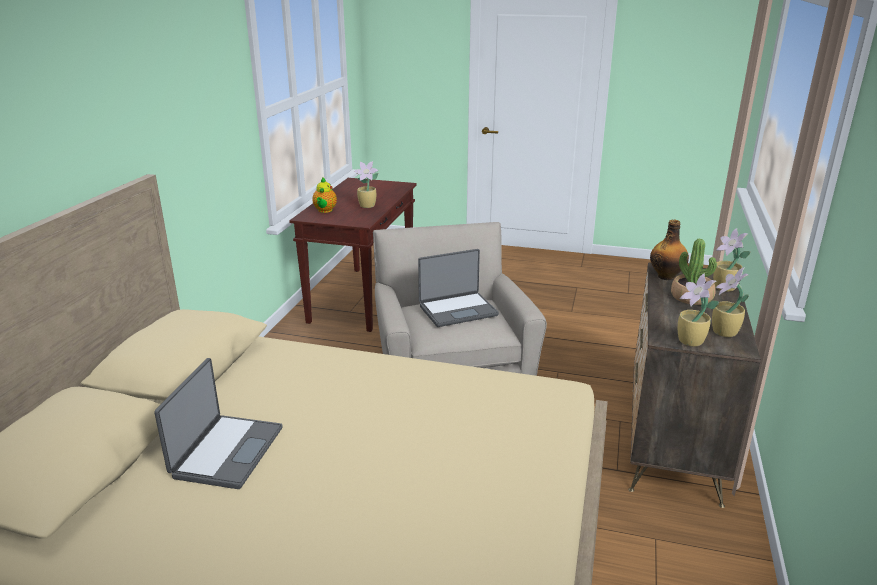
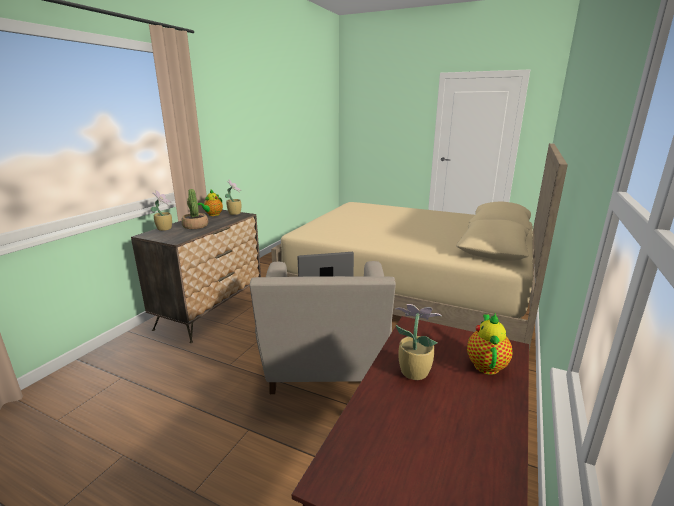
camera: 170 degrees left, 5 degrees down
(226, 452) = (443, 226): laptop -> none
(666, 276) = (184, 236): bottle -> none
(724, 333) = (213, 215): potted plant -> teapot

